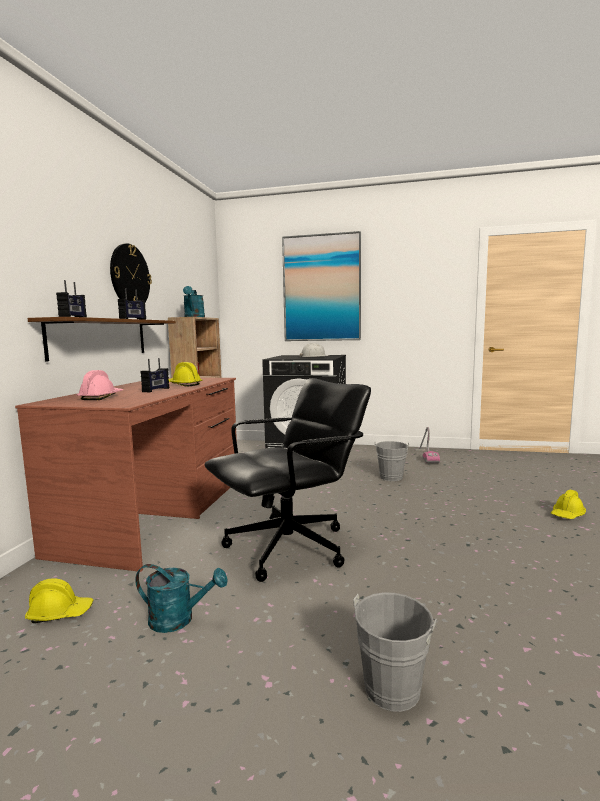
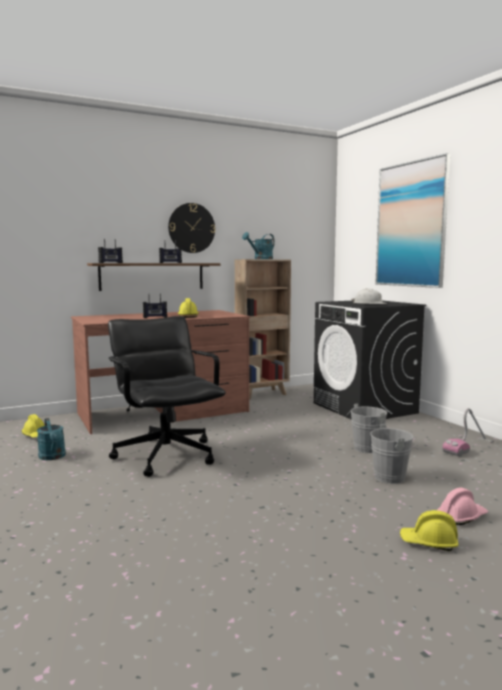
camera: 50 degrees right, 0 degrees up
(101, 397) = (112, 317): pink hard hat -> pink hard hat (462, 516)
(290, 548) = (166, 455): black office chair -> black office chair turned 135 degrees counterclockwise
(394, 684) = (39, 520): grey bucket -> grey bucket (393, 477)

